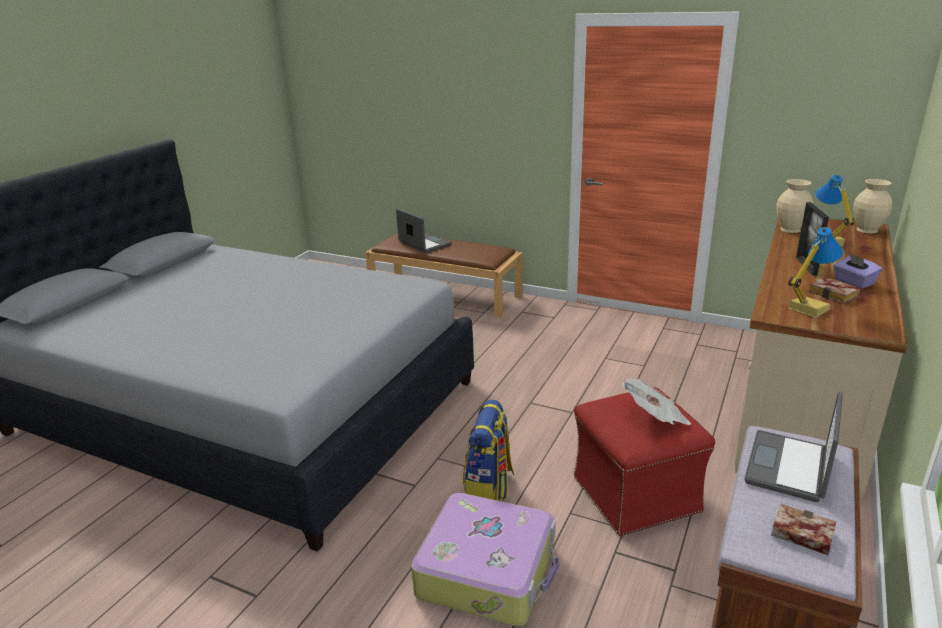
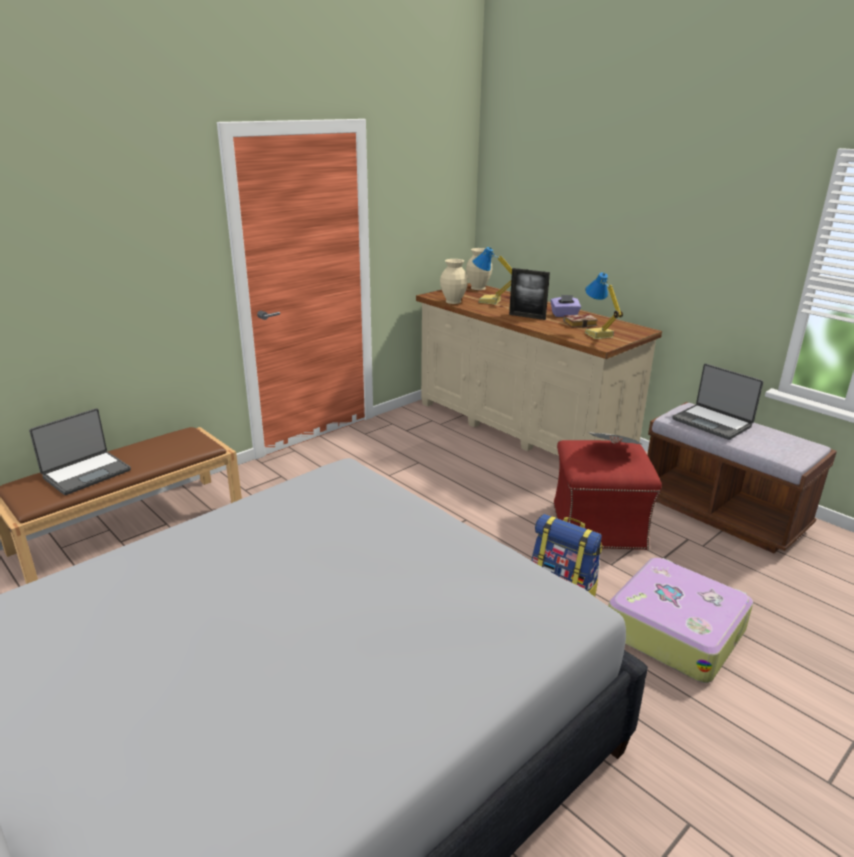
camera: 70 degrees left, 0 degrees up
(424, 244) = (86, 473): laptop -> laptop turned 150 degrees clockwise
(799, 534) = (782, 442): book -> none

